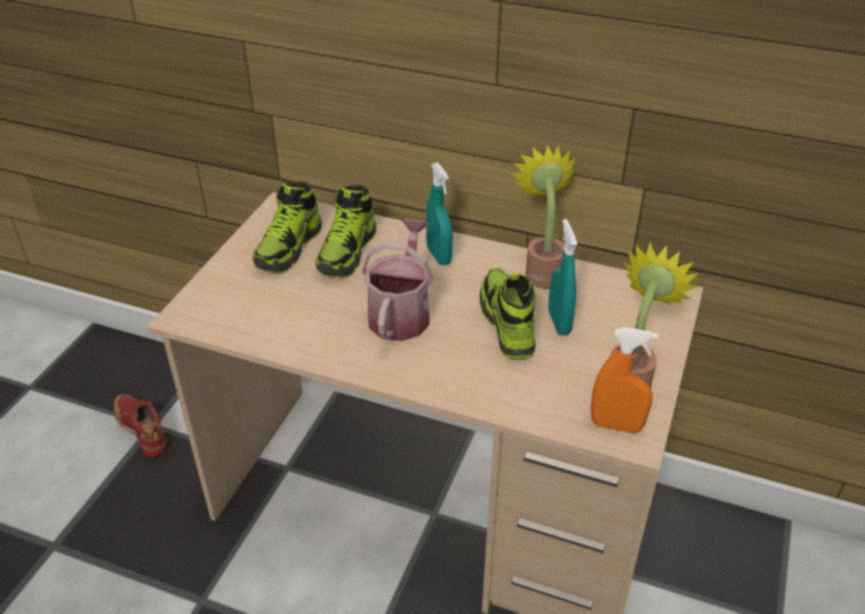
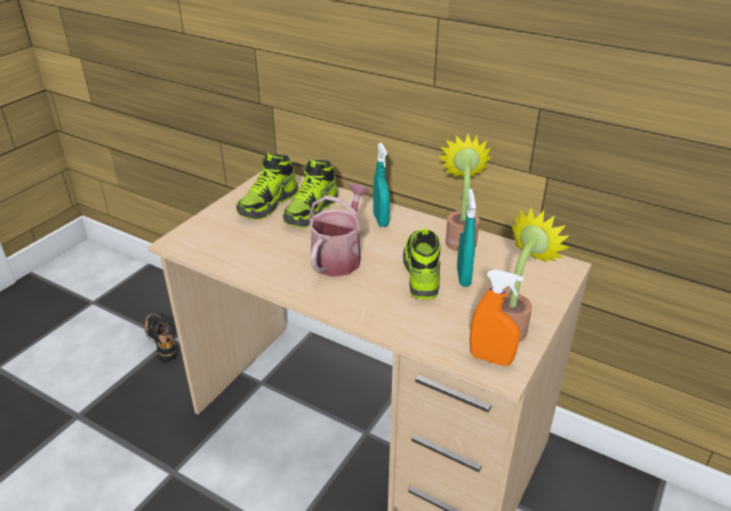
camera: 10 degrees right, 5 degrees down
(142, 431) = (162, 343): red shoe -> black shoe

